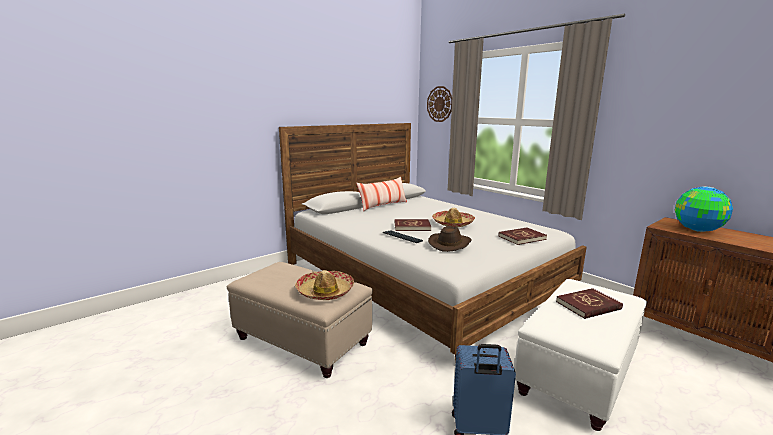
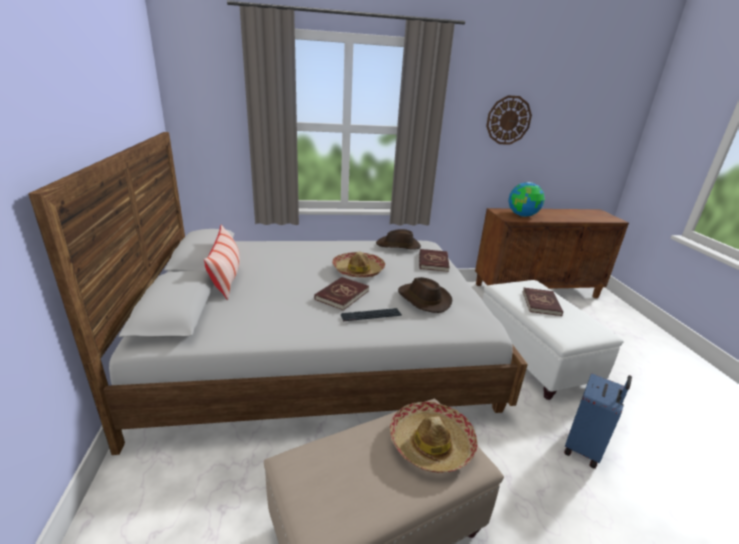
camera: 60 degrees left, 10 degrees up
(440, 104) = (211, 100): wall clock -> wall clock (508, 120)
(522, 224) = (398, 245): none -> brown hat

